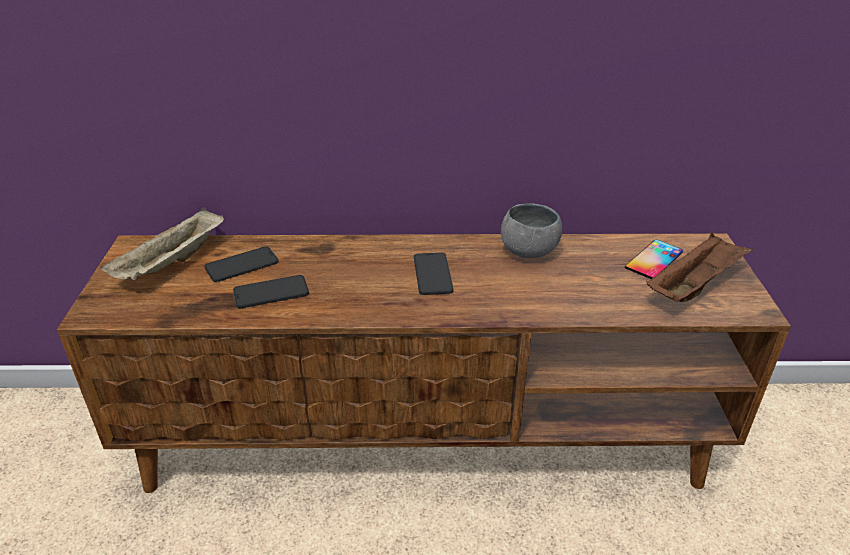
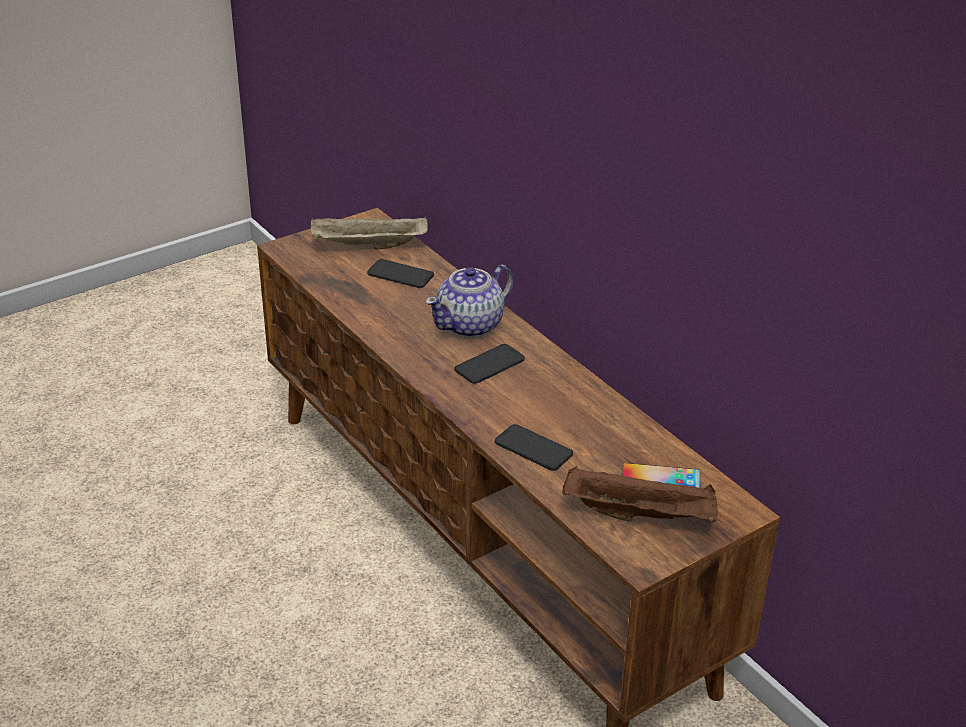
camera: 55 degrees right, 0 degrees up
(271, 292) = (381, 303): phone -> phone (533, 448)
(365, 260) = (471, 325): none -> teapot
(529, 251) = (586, 402): grey bowl -> none

